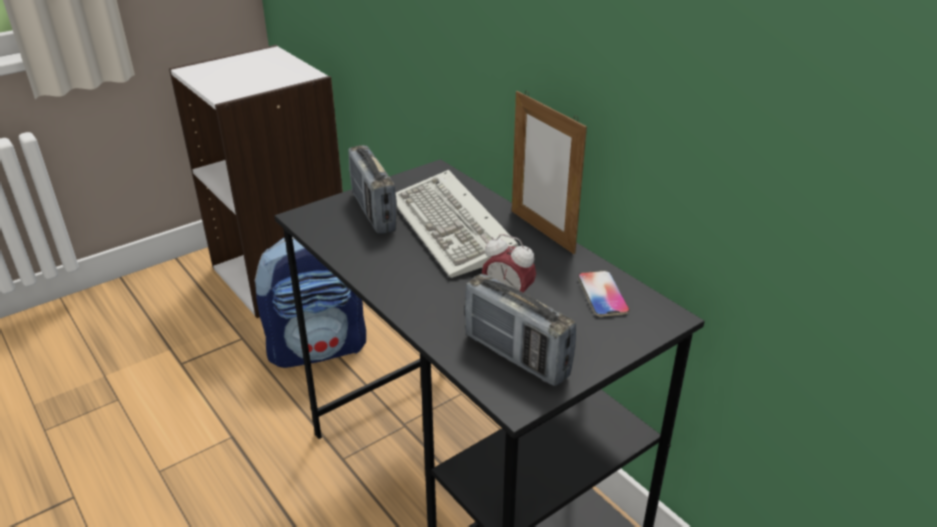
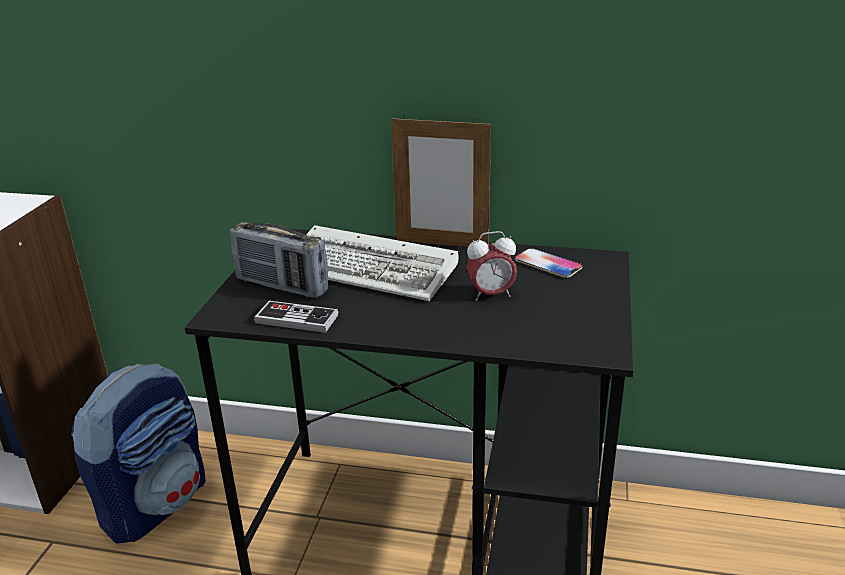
camera: 40 degrees left, 5 degrees down
(343, 244) = (296, 319): none -> game controller
(516, 356) = (558, 326): radio -> none

